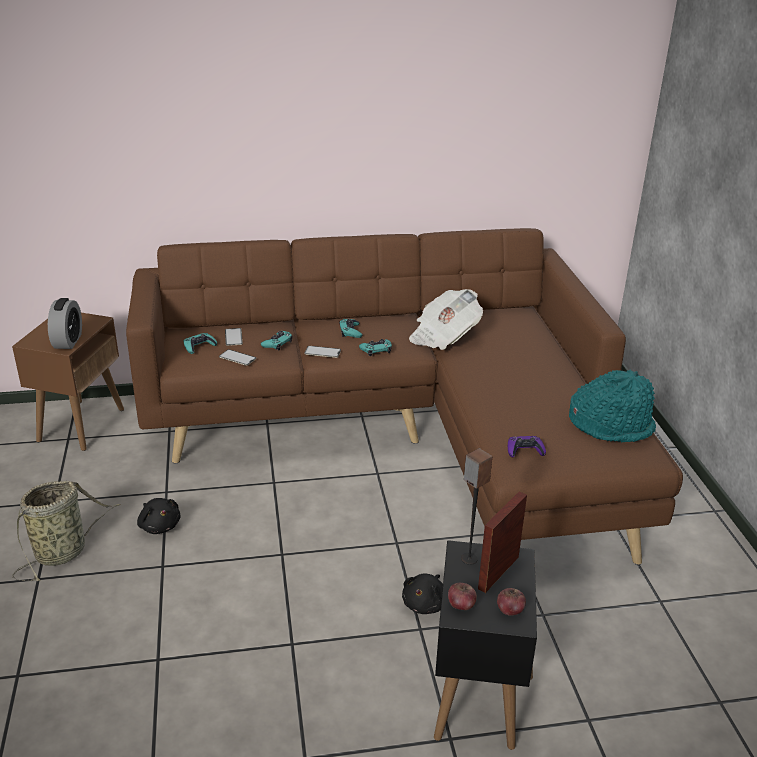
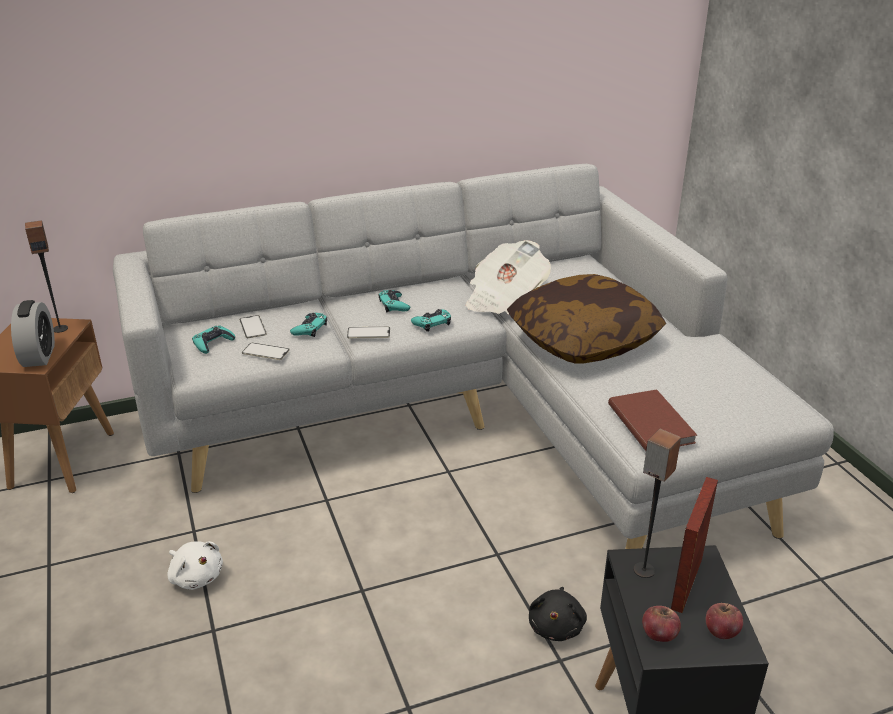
camera: 10 degrees left, 0 degrees up
(64, 551) = (76, 631): basket -> none
(88, 322) = (60, 328): none -> speaker
(159, 525) = (196, 576): black plush toy -> white plush toy
(414, 443) = (480, 429): brown sofa -> grey sofa
(496, 377) = (583, 340): none -> pillow
(525, 450) = (652, 422): purple game controller -> brown book
(611, 425) = (736, 379): turquoise hat -> none

